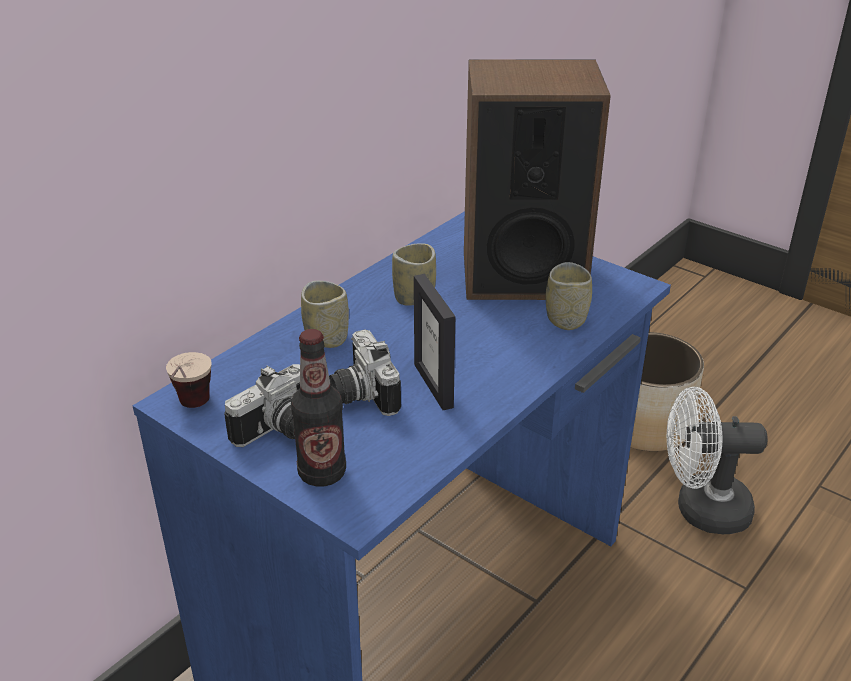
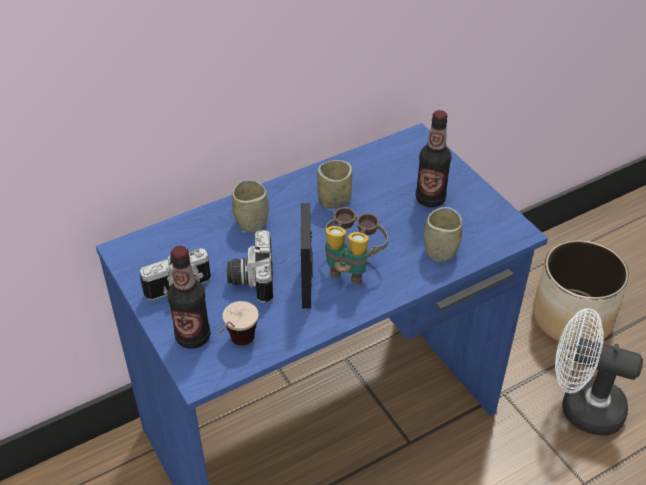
camera: 20 degrees right, 10 degrees up
(191, 411) = (131, 261): cup -> cup (237, 348)
(475, 356) = (351, 267): none -> binoculars
(522, 275) = (430, 199): speaker -> bottle

